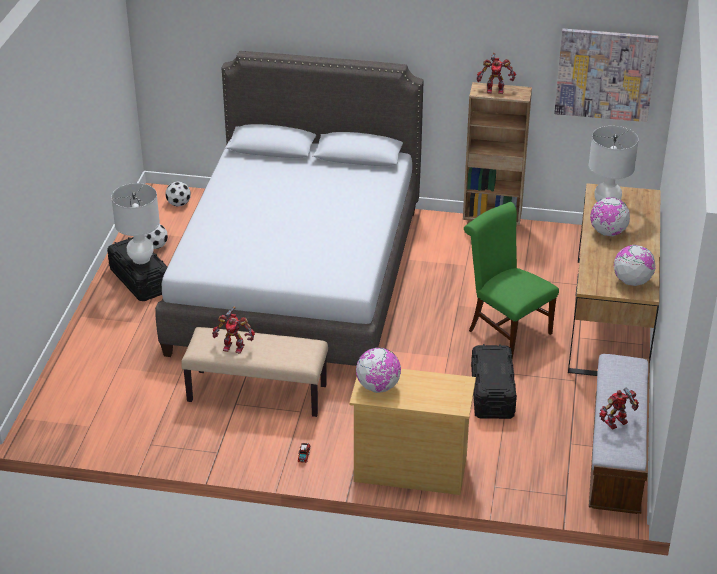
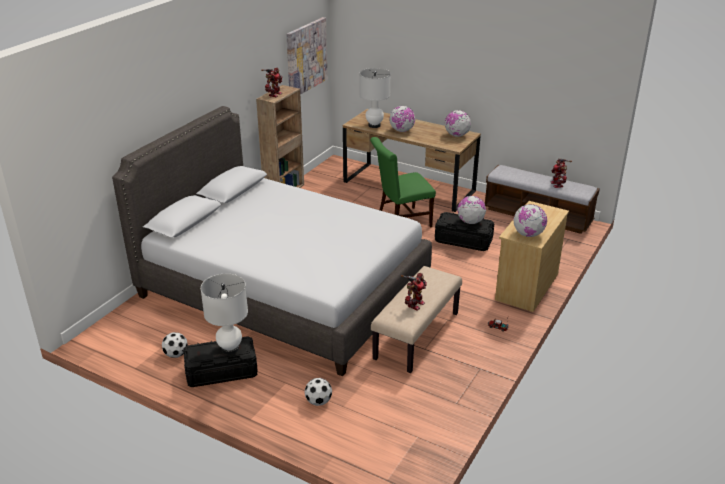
camera: 70 degrees left, 5 degrees down
(179, 204) = (121, 330): football -> football (319, 401)
(495, 373) = (470, 222): none -> globe

